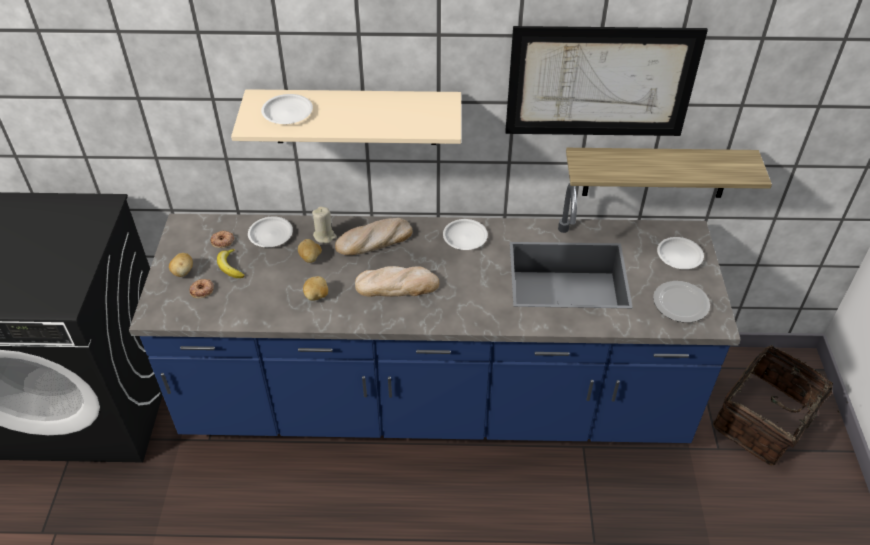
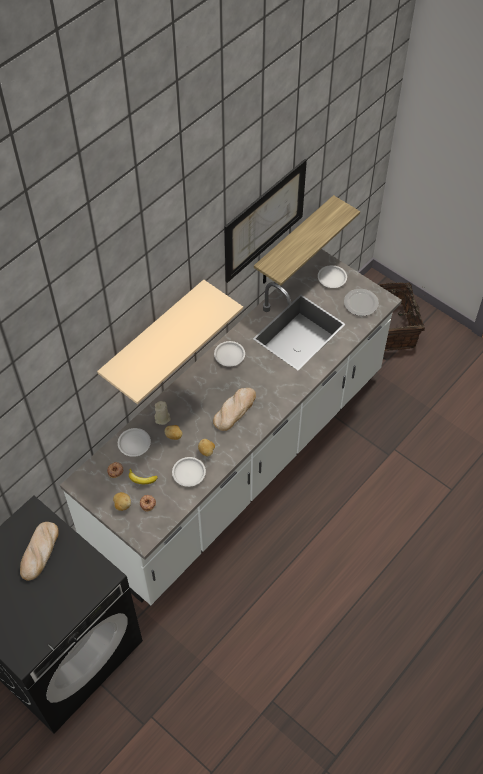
camera: 50 degrees left, 10 degrees up
(288, 113) = (143, 364): white plate -> white plate (189, 473)
(374, 240) = (190, 397): bread -> bread (39, 552)
(435, 401) = (241, 461): blue counter -> white counter

